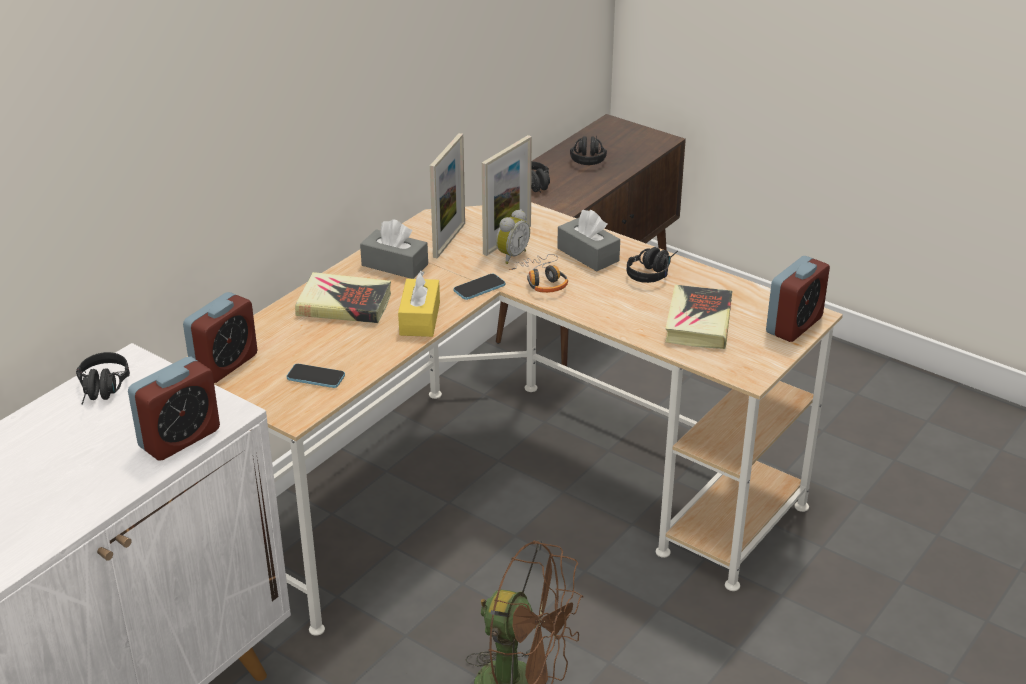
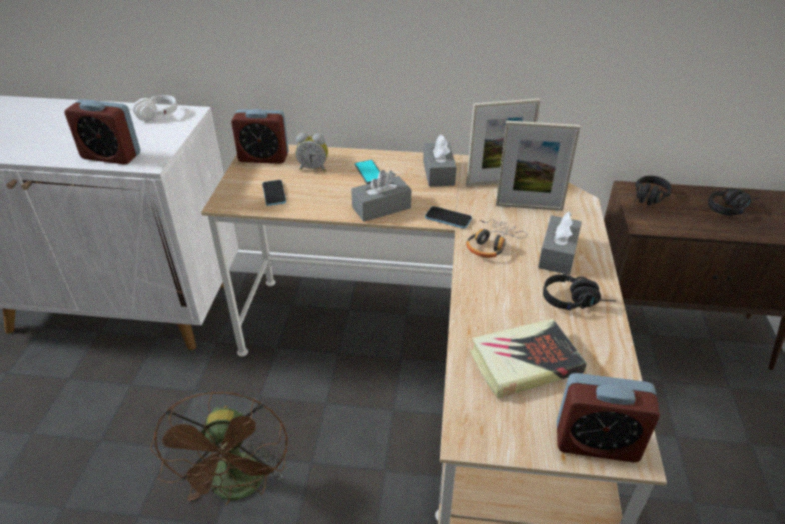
camera: 60 degrees right, 5 degrees up
(103, 391) = (152, 116): black headphones -> white headphones
(344, 304) = (369, 172): book -> phone
(420, 318) = (381, 208): yellow tissue box -> grey tissue box
(511, 256) = (509, 216): alarm clock -> alarm clock (313, 168)

